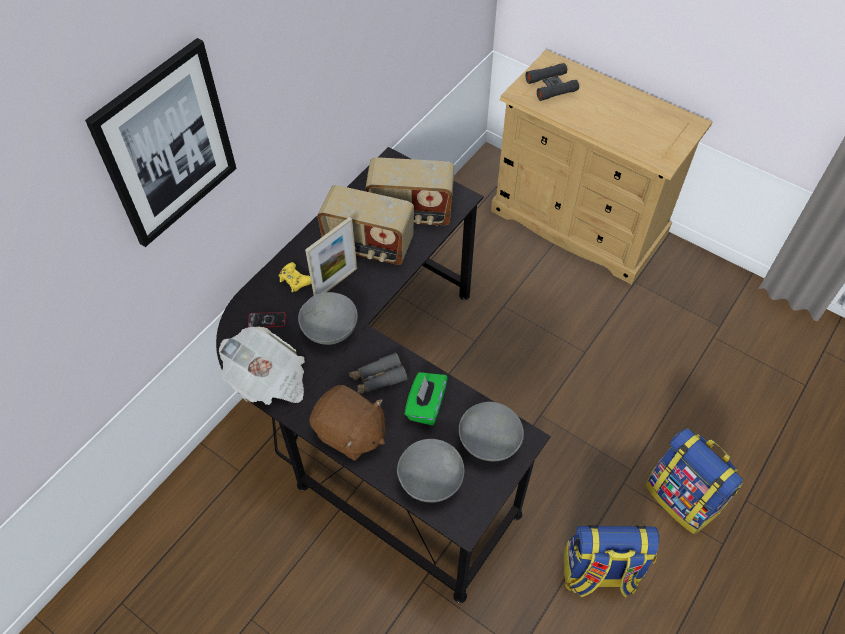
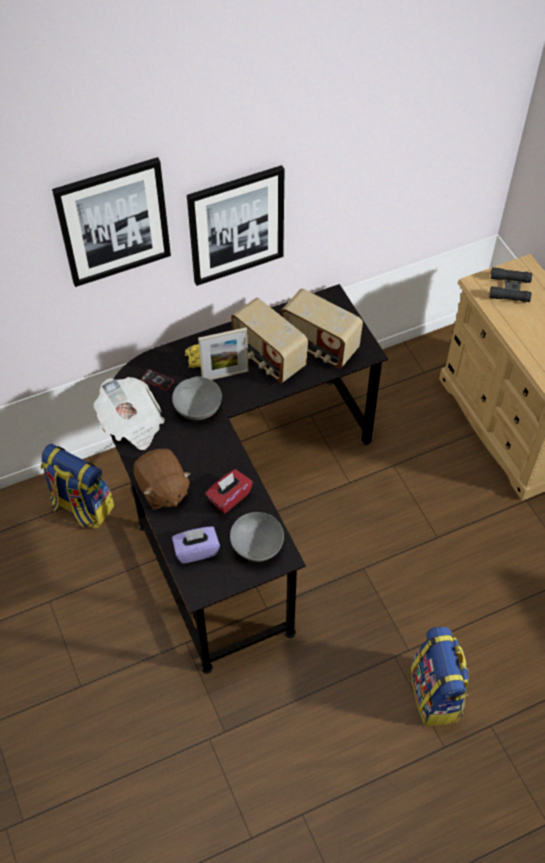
camera: 30 degrees right, 0 degrees up
(290, 108) = (236, 225): none -> picture
(377, 378) = (208, 460): grey binoculars -> none
(426, 406) = (229, 497): green tissue box -> red tissue box
(430, 480) = (196, 550): grey bowl -> purple tissue box
(598, 573) = (325, 711): backpack -> backpack (81, 506)

